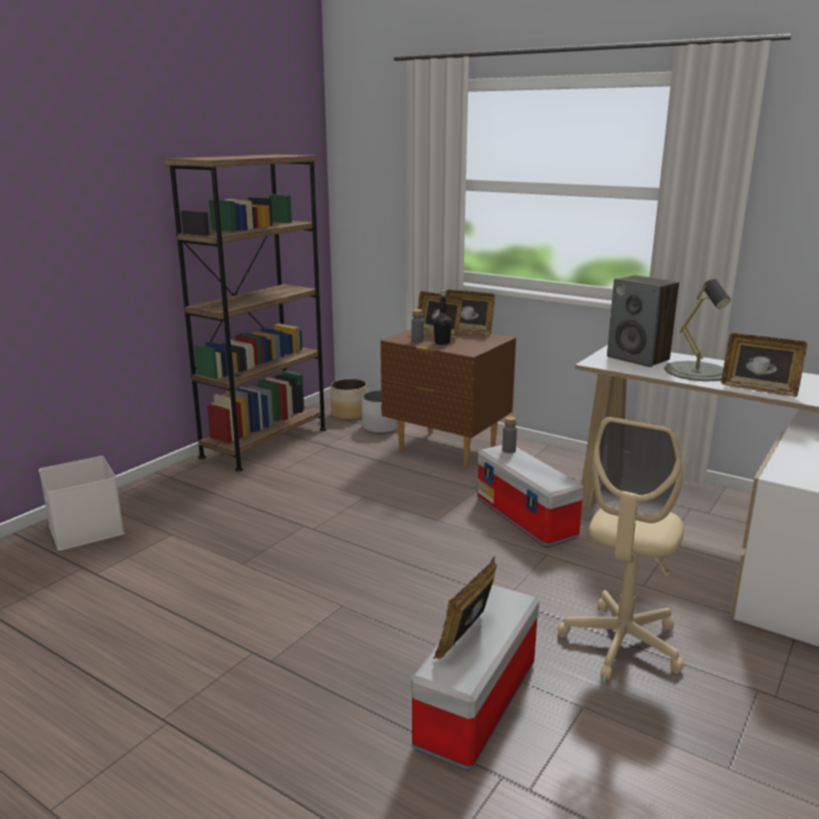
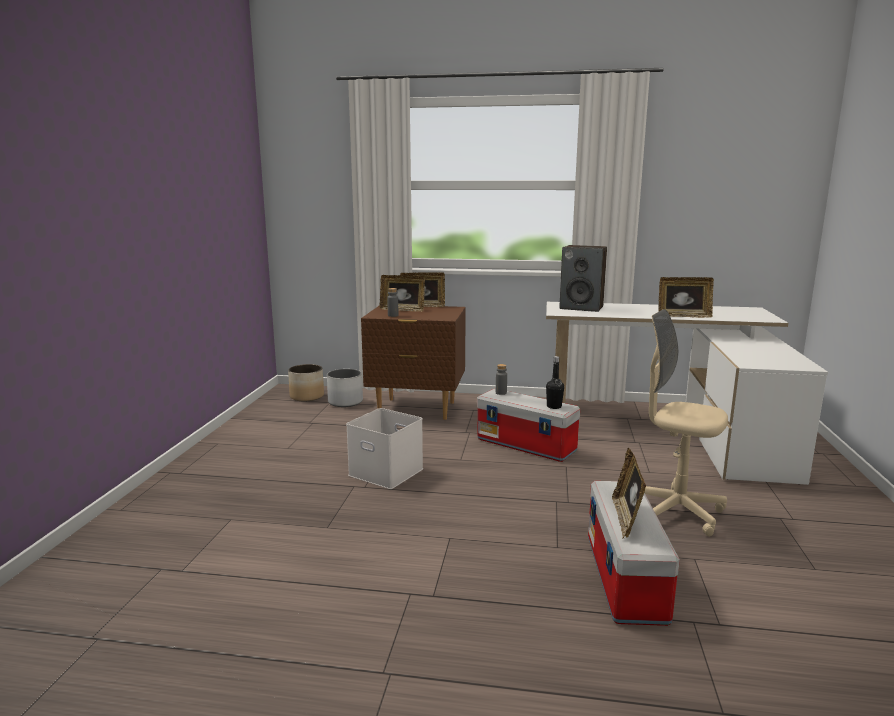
camera: 25 degrees left, 5 degrees down
(84, 529) = (127, 535): white storage box -> white storage box (384, 472)
(265, 443) = (249, 429): brown bookcase -> none
(442, 343) = (415, 315): black bottle -> black bottle (554, 406)
(621, 643) = (675, 511): beige office chair -> beige office chair turned 120 degrees clockwise
(697, 371) = (631, 311): grey table lamp -> none

